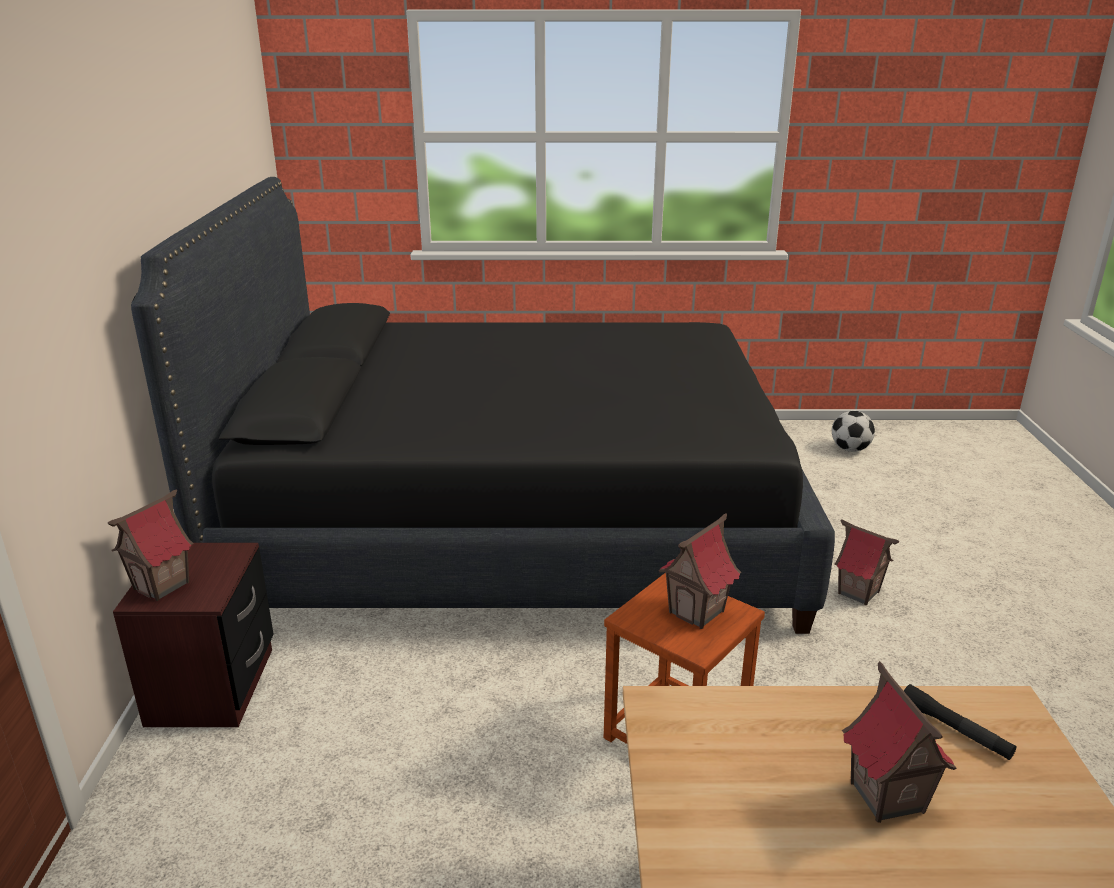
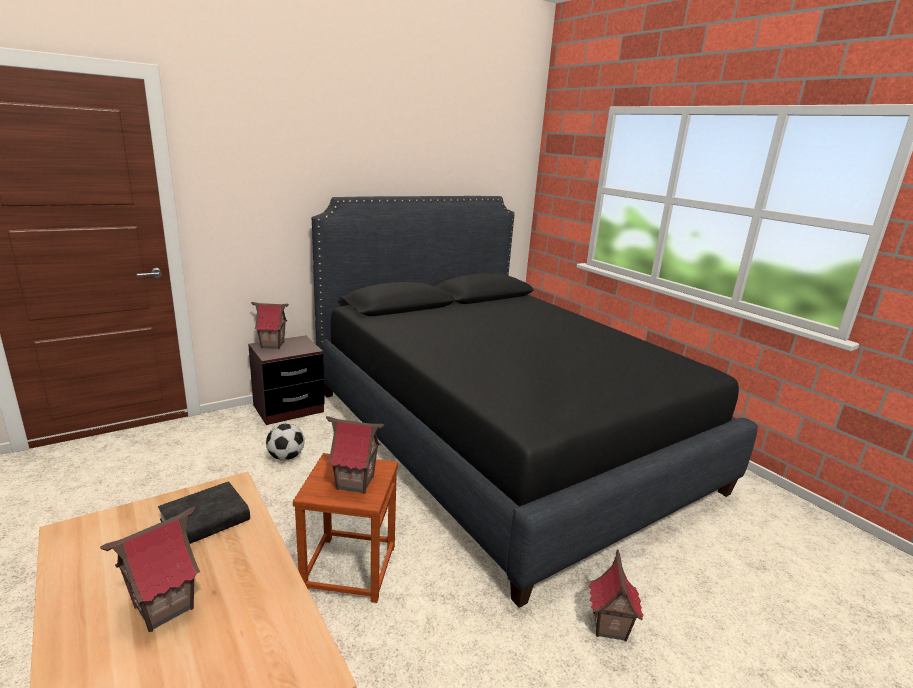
camera: 55 degrees right, 5 degrees down
(725, 741) = (205, 520): none -> black book
(850, 449) = (843, 563): football -> football (286, 457)
(955, 729) = (262, 636): black flashlight -> none

